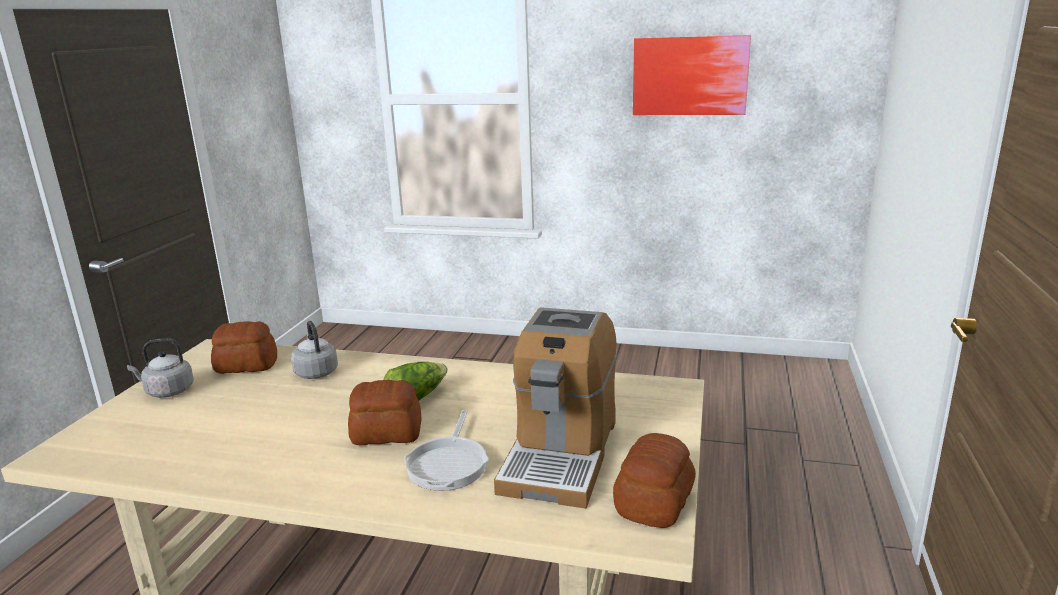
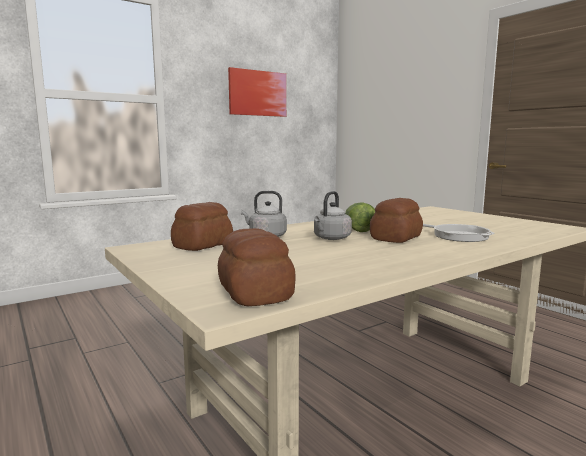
camera: 50 degrees left, 10 degrees down
(167, 391) = (187, 265): grey kettle -> grey kettle (331, 238)
(560, 454) = (473, 224): coffee machine -> none
(655, 502) = (537, 223): bread -> bread (256, 292)

